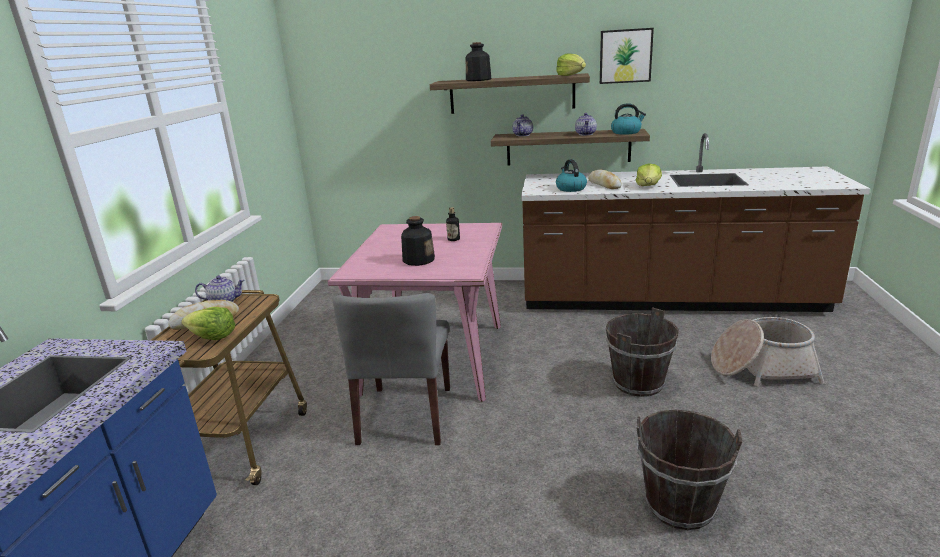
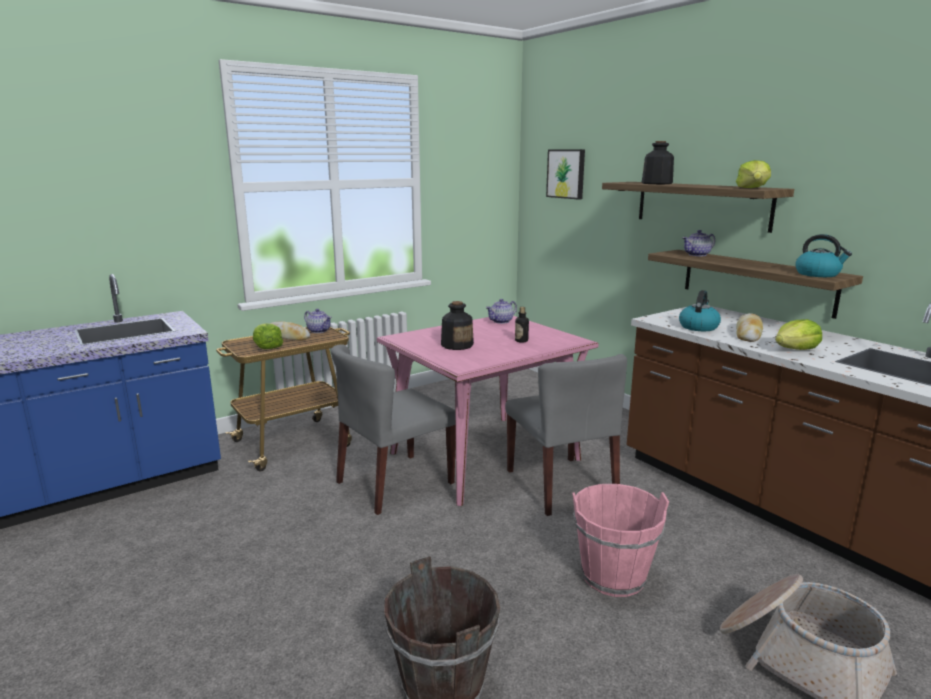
camera: 45 degrees right, 5 degrees down
(518, 349) = (561, 485): none -> grey chair
(586, 134) = (763, 266): teapot -> teapot (501, 321)
(625, 56) = (849, 170): picture -> picture (566, 174)
(638, 383) = (613, 577): brown bucket -> pink bucket

